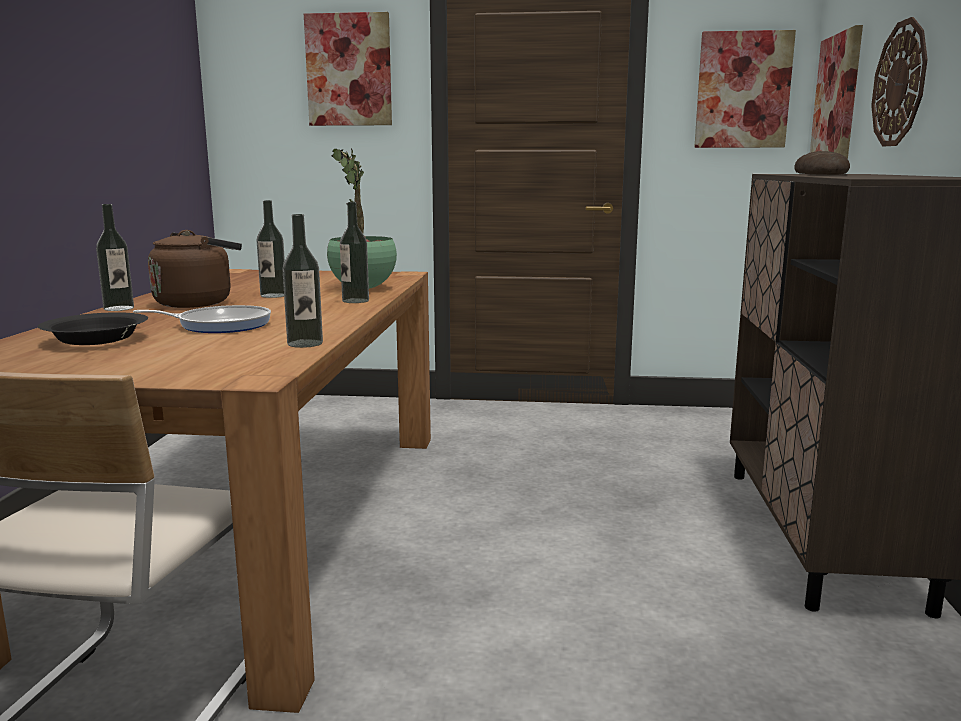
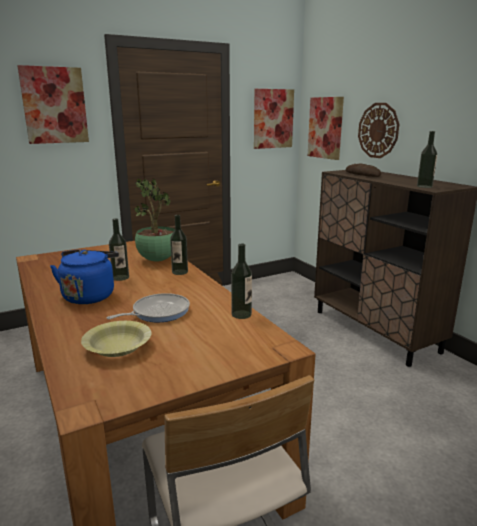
camera: 35 degrees left, 5 degrees up
(96, 340) = (118, 347): black bowl -> yellow bowl
(119, 308) = (48, 314): bottle -> bottle (424, 186)
(197, 303) = (90, 295): brown kettle -> blue kettle

